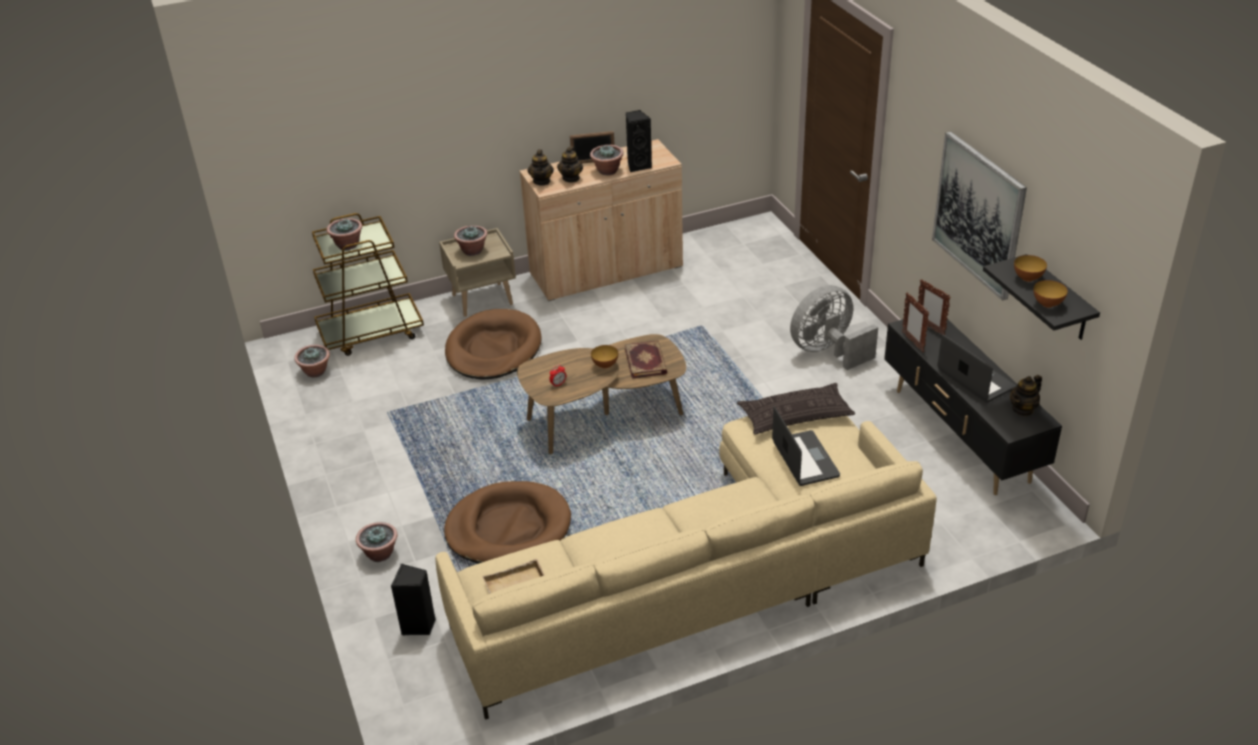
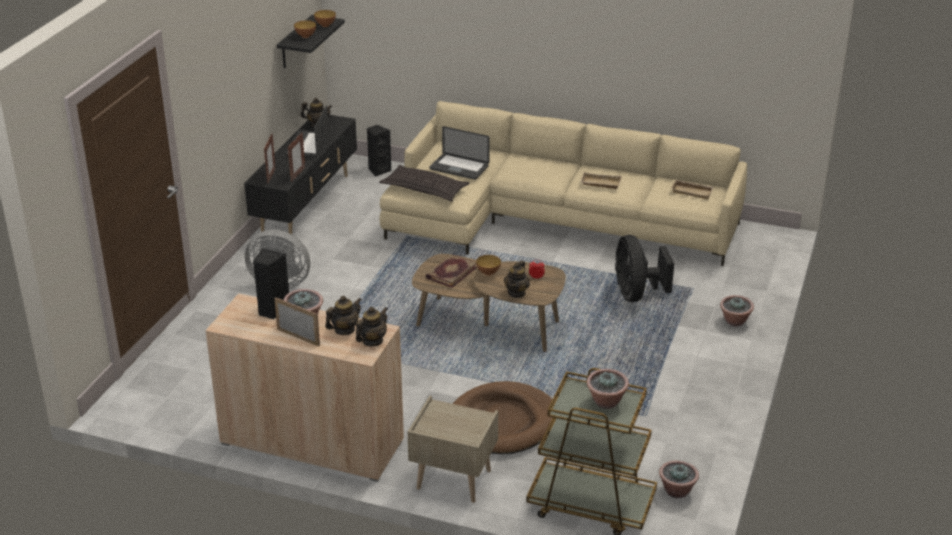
camera: 140 degrees left, 5 degrees down
(419, 626) = (741, 275): black speaker -> black speaker (379, 170)
(472, 251) = (458, 423): potted plant -> none
(508, 528) = (636, 294): brown dog bed -> black fan
(556, 361) = (517, 293): none -> teapot
(631, 529) = (600, 184): none -> beige tray
(805, 459) = (459, 168): laptop -> laptop turned 90 degrees counterclockwise
(979, 214) = (248, 67): picture -> none

